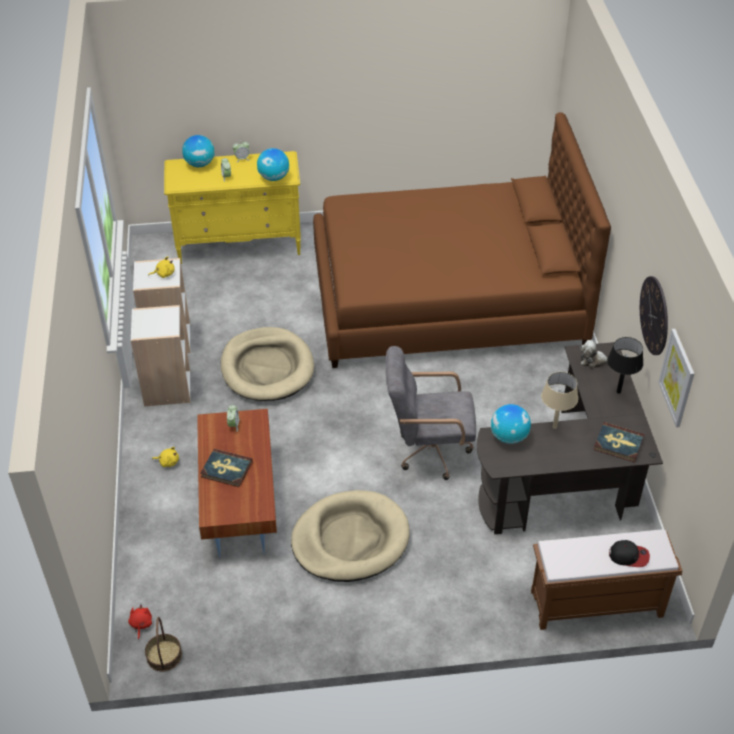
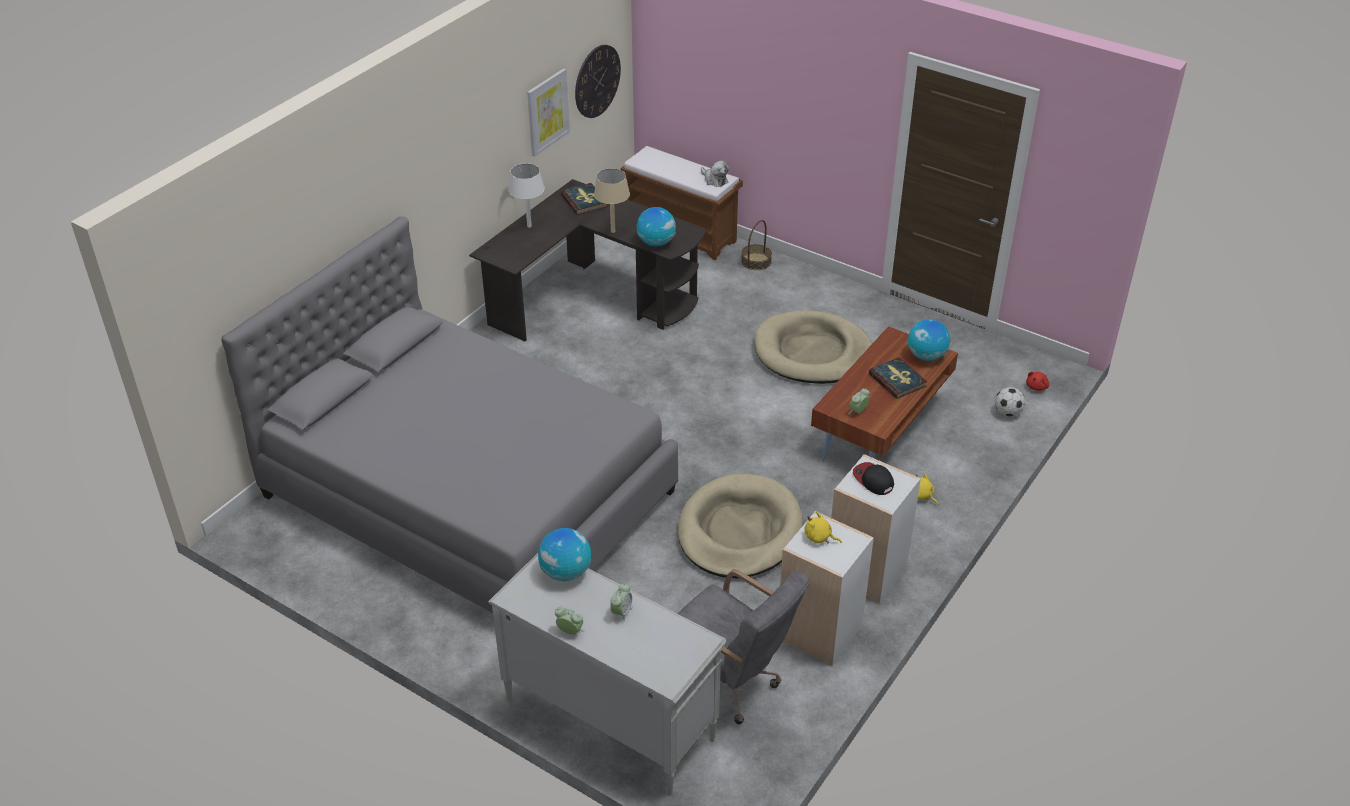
camera: 140 degrees left, 5 degrees down
(150, 578) = (1008, 413): none -> football
(164, 655) = (1030, 359): basket -> basket (756, 261)
(200, 164) = (634, 659): globe -> globe (926, 356)
(240, 245) = (609, 718): yellow dresser -> white dresser
(428, 452) = (675, 374): grey office chair -> grey office chair (730, 687)
(447, 297) = (469, 493): brown bed -> grey bed
(594, 361) = (511, 252): plush toy -> plush toy (714, 180)
(618, 392) = (529, 226): black table lamp -> white table lamp
(629, 556) = (670, 162): cap -> cap (873, 480)
(654, 315) = (497, 141): wall clock -> wall clock (597, 81)

